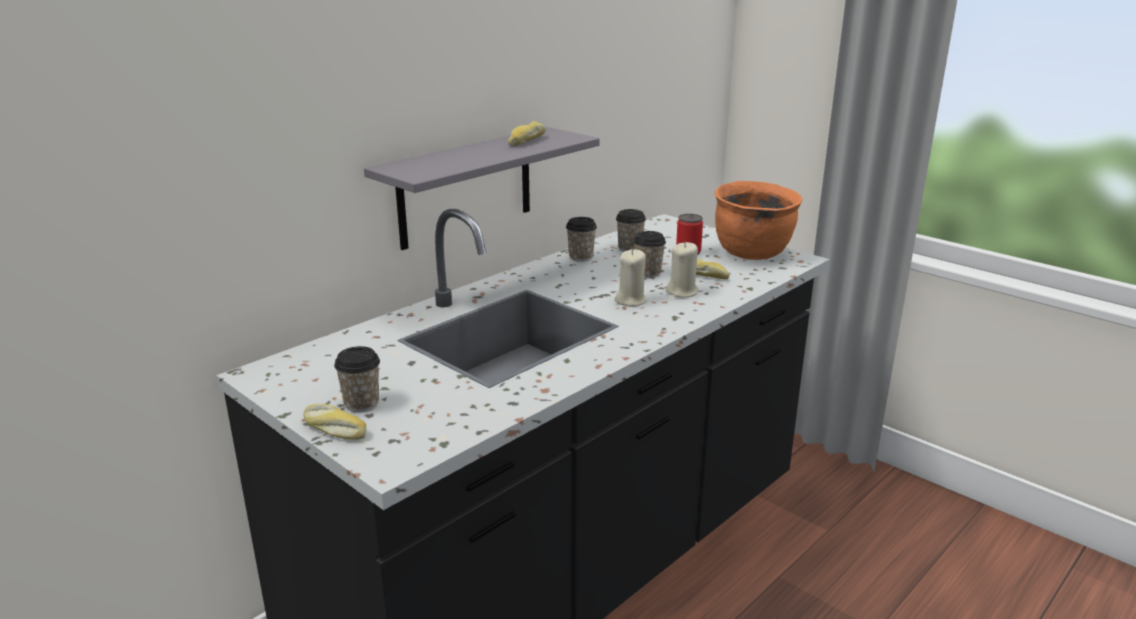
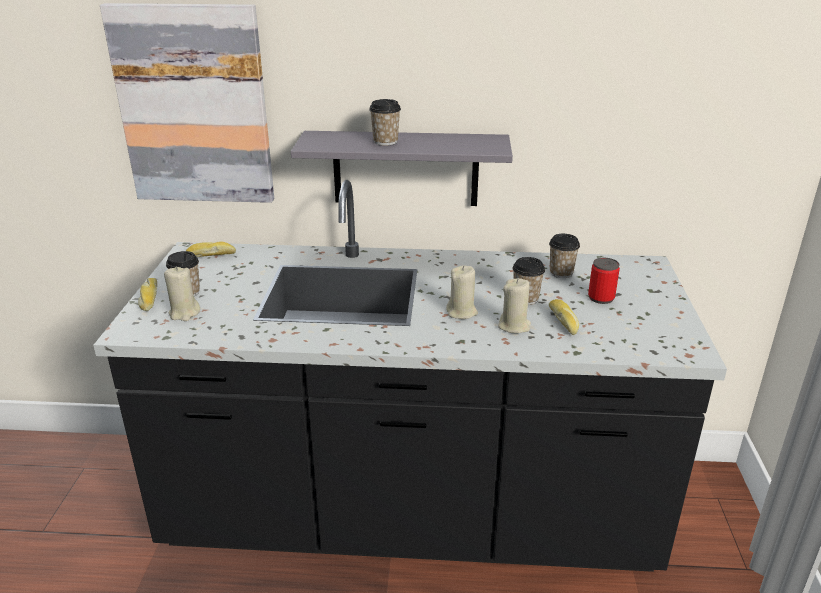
camera: 50 degrees right, 5 degrees up
(226, 166) = (194, 106): none -> picture
(408, 418) = (184, 313): none -> beige candle
(526, 141) = (451, 141): bread -> bread (211, 255)
(581, 257) = (508, 263): cup -> cup (385, 142)
(753, 253) = (658, 326): orange cooking pot -> none

